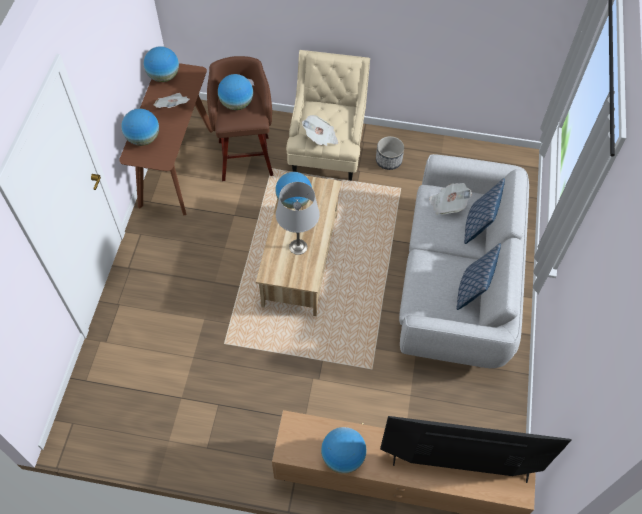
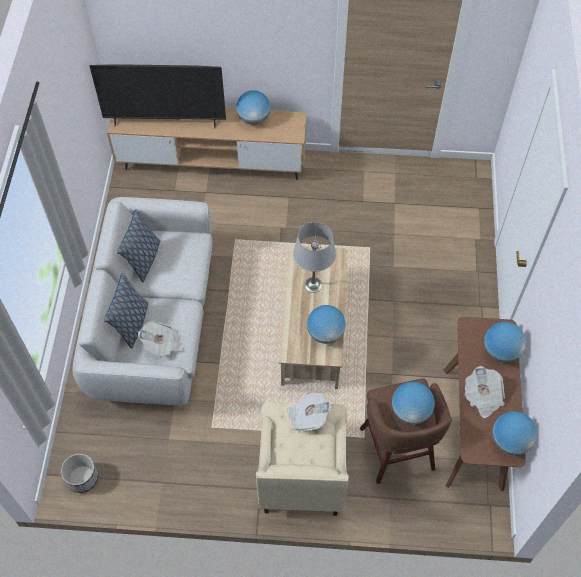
camera: 175 degrees right, 0 degrees up
(389, 160) = (226, 464): planter -> planter (82, 478)

